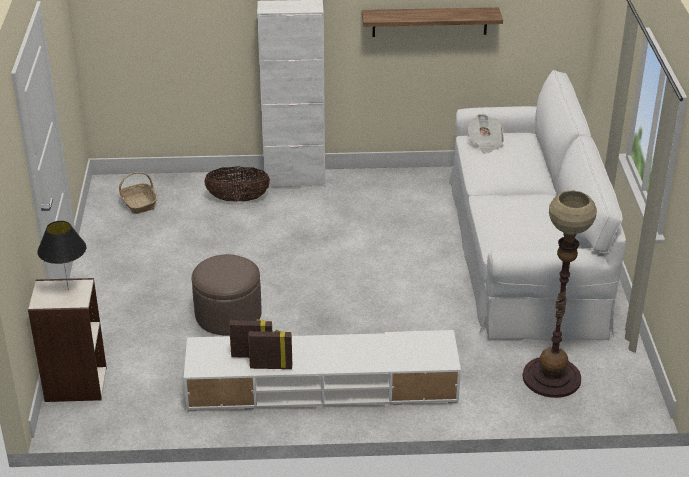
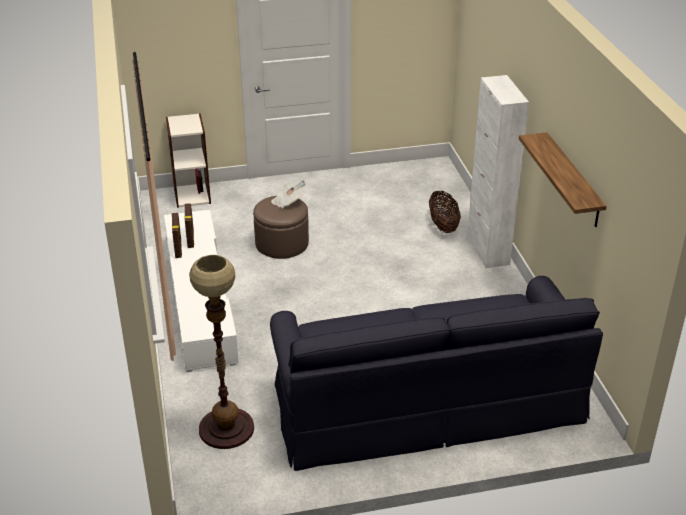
camera: 80 degrees right, 0 degrees up
(68, 289) = (190, 125): black table lamp -> none
(138, 203) = (416, 182): basket -> none
(485, 143) = (502, 306): newspaper -> newspaper (289, 201)
(524, 251) = (426, 402): white sofa -> black sofa

